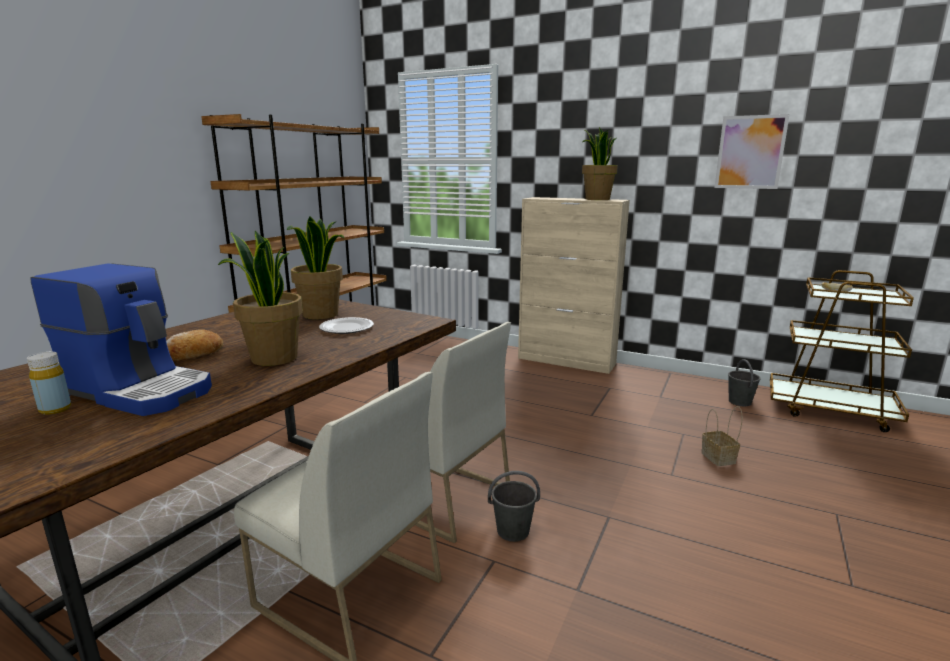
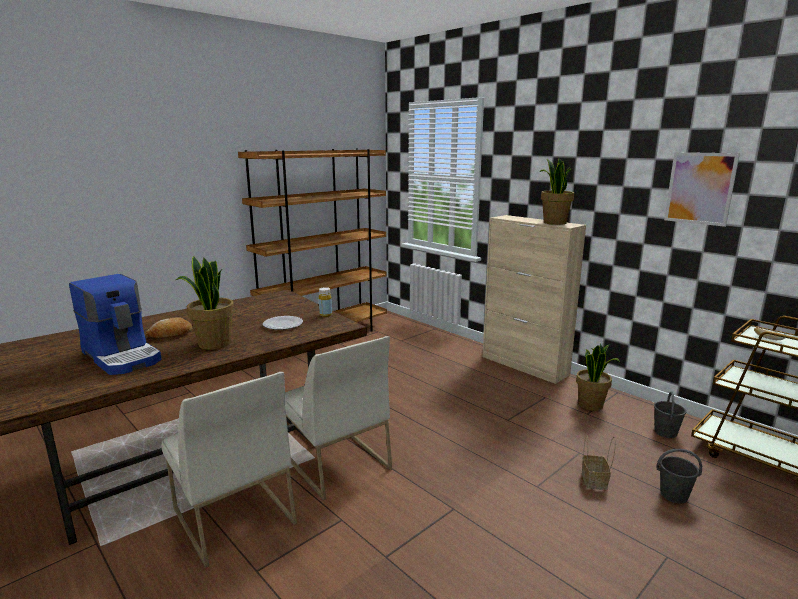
camera: 20 degrees right, 0 degrees up
(55, 409) = (73, 362): yellow bottle -> yellow bottle (325, 314)
(321, 315) = (278, 310): potted plant -> potted plant (591, 405)
(512, 531) = (370, 501): grey bucket -> grey bucket (673, 495)

